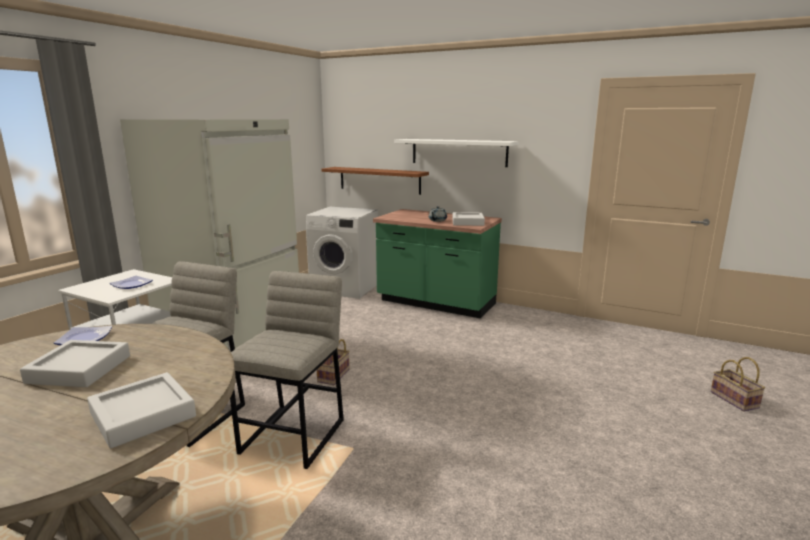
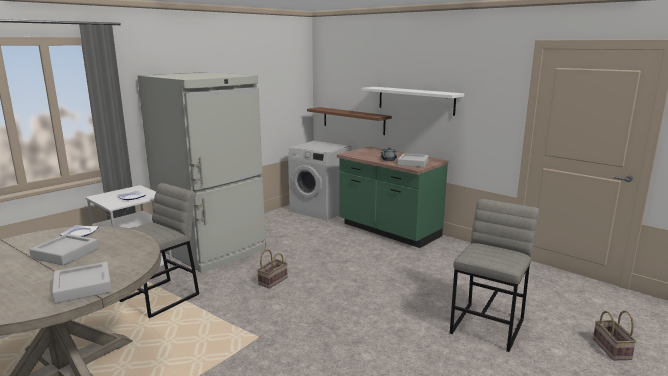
camera: 15 degrees right, 0 degrees up
(294, 434) = (222, 320): grey chair -> grey chair (488, 325)

